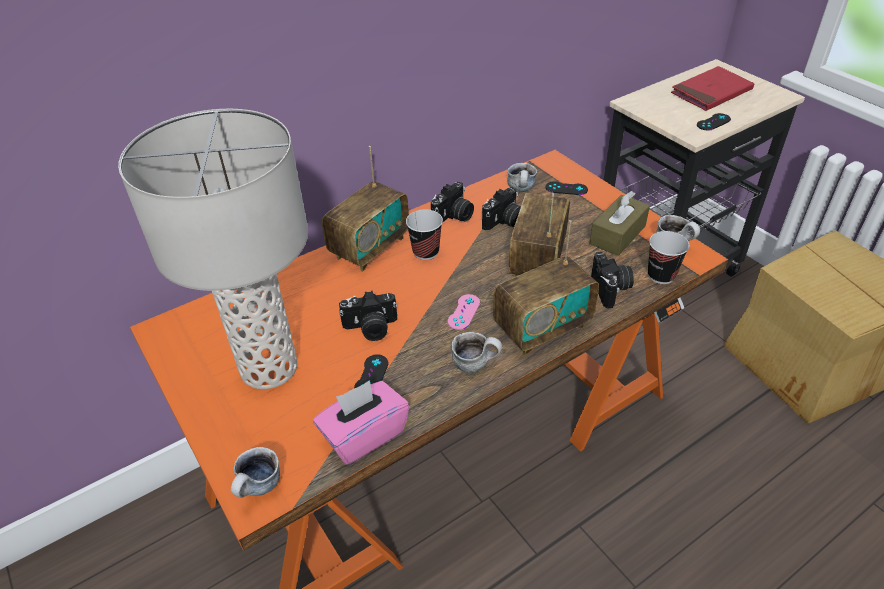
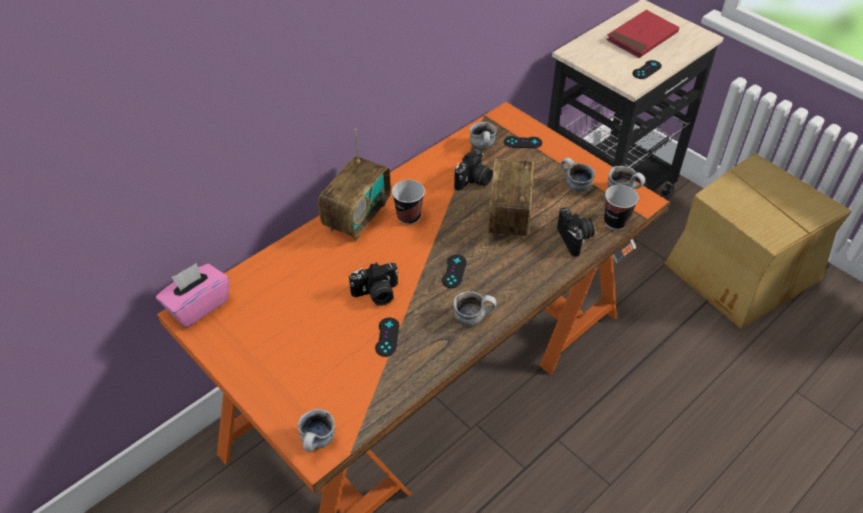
camera: 10 degrees left, 5 degrees up
(268, 368) = (295, 339): white table lamp -> none
(364, 435) = (393, 389): pink tissue box -> pink tissue box (198, 306)
(454, 216) = (426, 179): camera -> none
(464, 312) = (454, 271): pink game controller -> black game controller
(542, 328) = (523, 280): radio -> none
(617, 235) = (574, 186): brown tissue box -> mug

